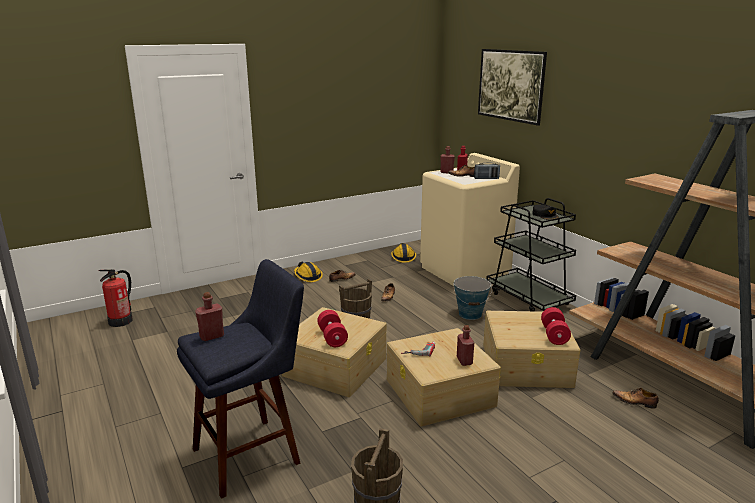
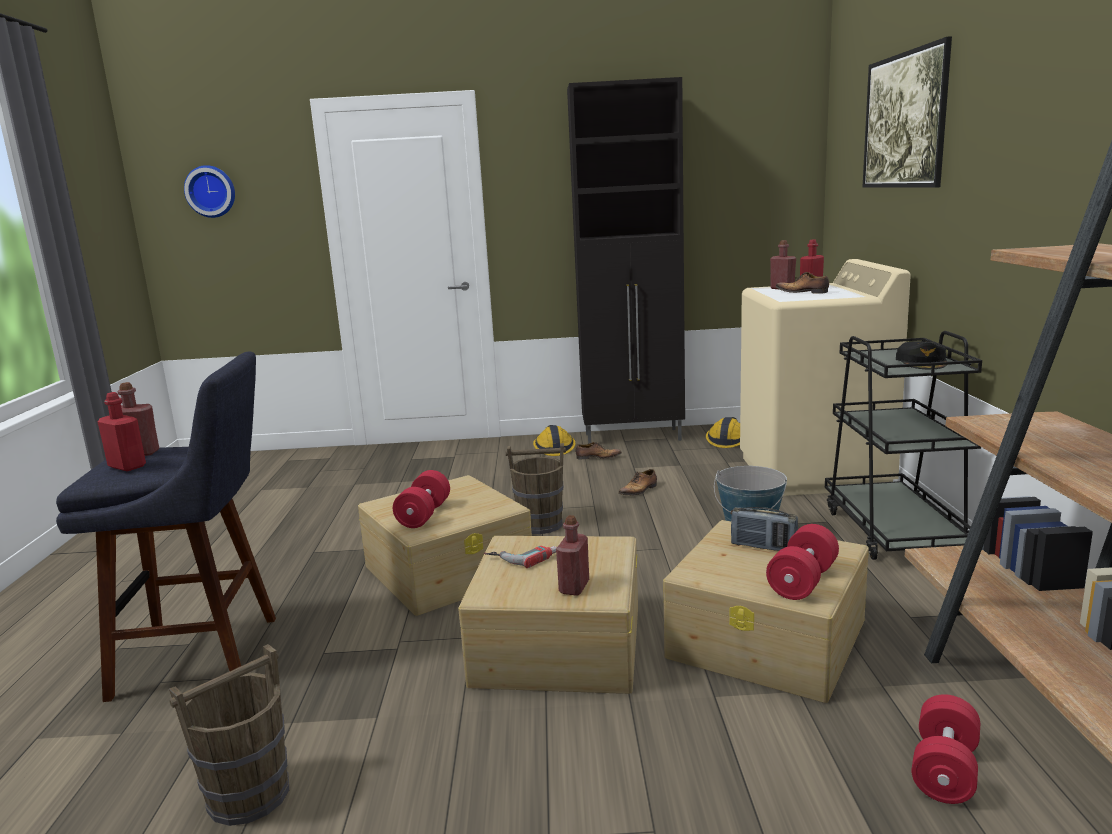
camera: 30 degrees right, 5 degrees down
(41, 115) = (211, 191): none -> wall clock
(121, 321) = (276, 467): fire extinguisher -> none
(224, 347) = (127, 466): none -> red bottle
(348, 262) = (634, 437): none -> black cabinet
(486, 178) = (839, 296): radio -> radio (763, 547)
(635, 402) = (944, 770): shoe -> red dumbbell

